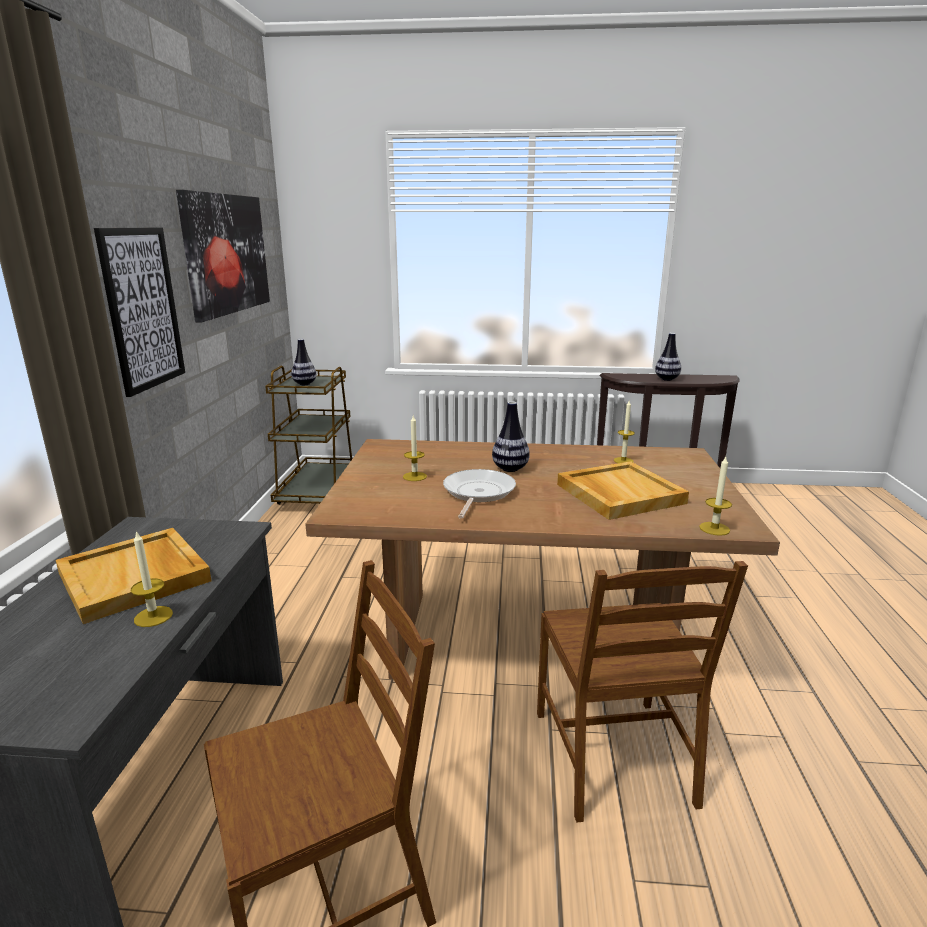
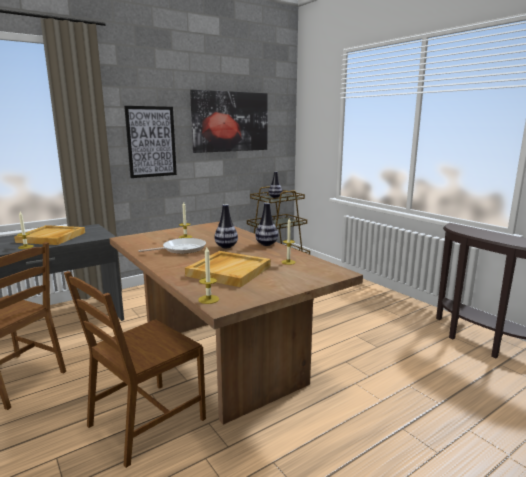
camera: 50 degrees right, 5 degrees down
(666, 379) = (488, 236): vase -> vase (266, 244)

